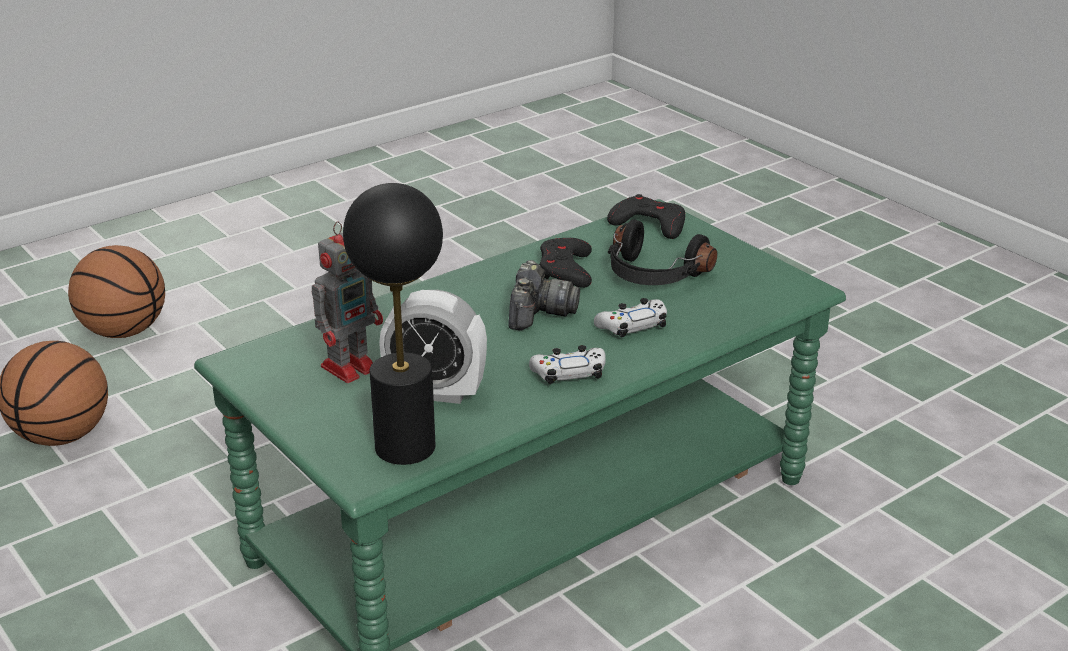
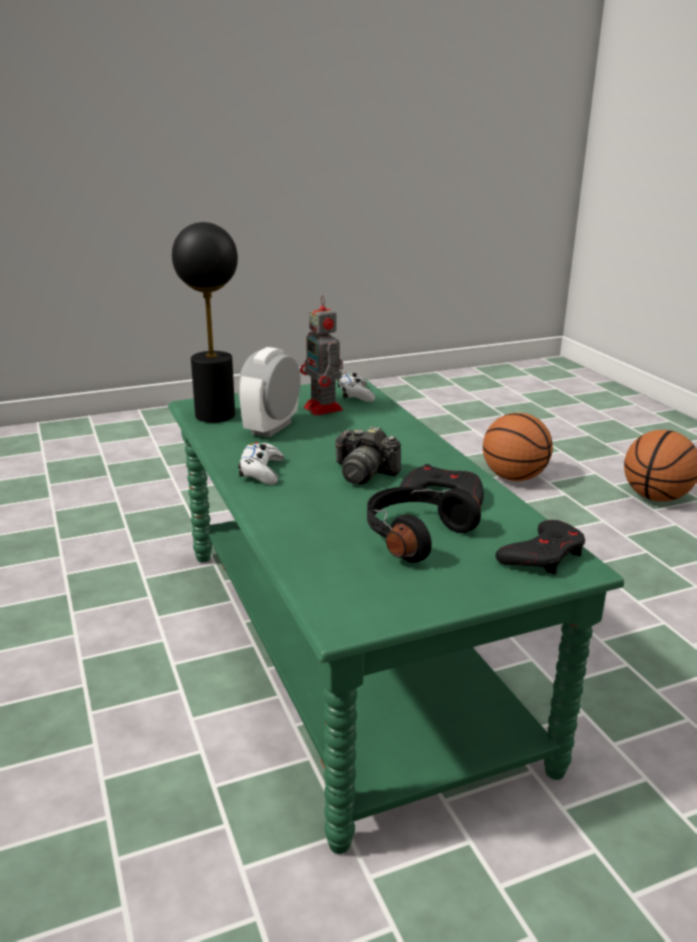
camera: 105 degrees right, 5 degrees down
(632, 326) = (318, 507): white game controller -> white game controller (355, 394)

